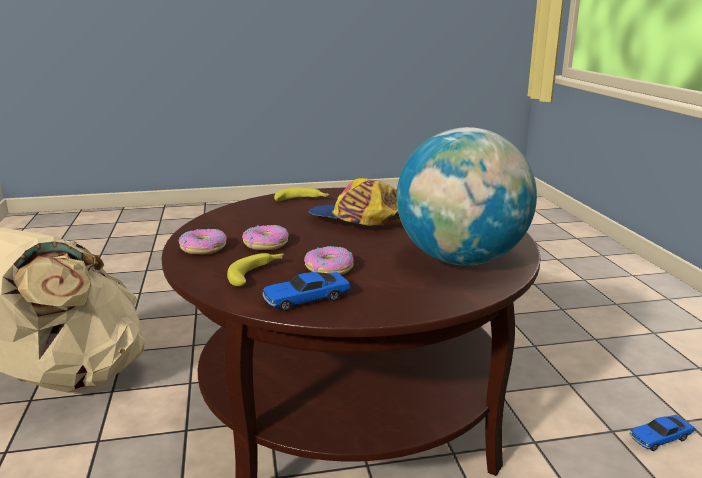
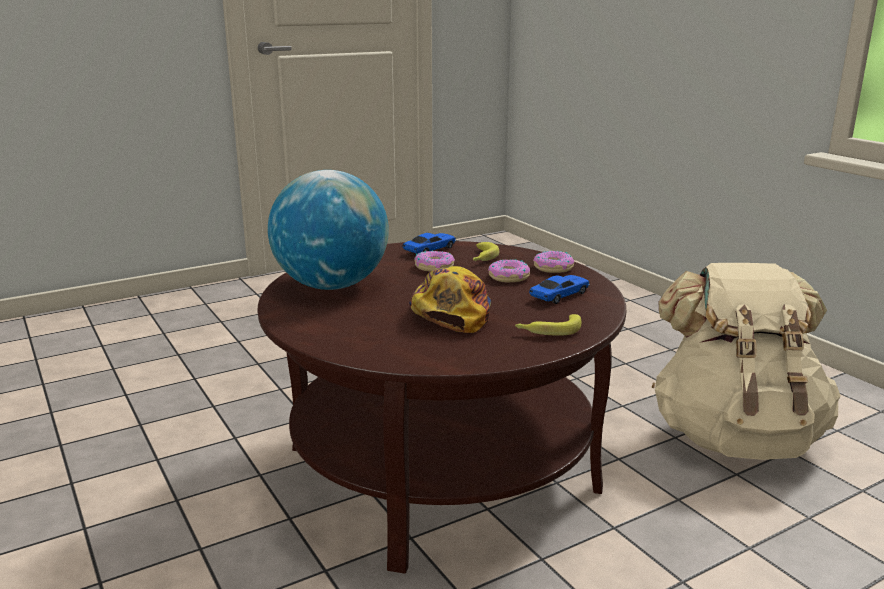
camera: 160 degrees right, 0 degrees up
(358, 220) = (452, 312): cap -> cap turned 90 degrees counterclockwise
(659, 438) = (130, 502): toy car -> toy car (559, 295)

